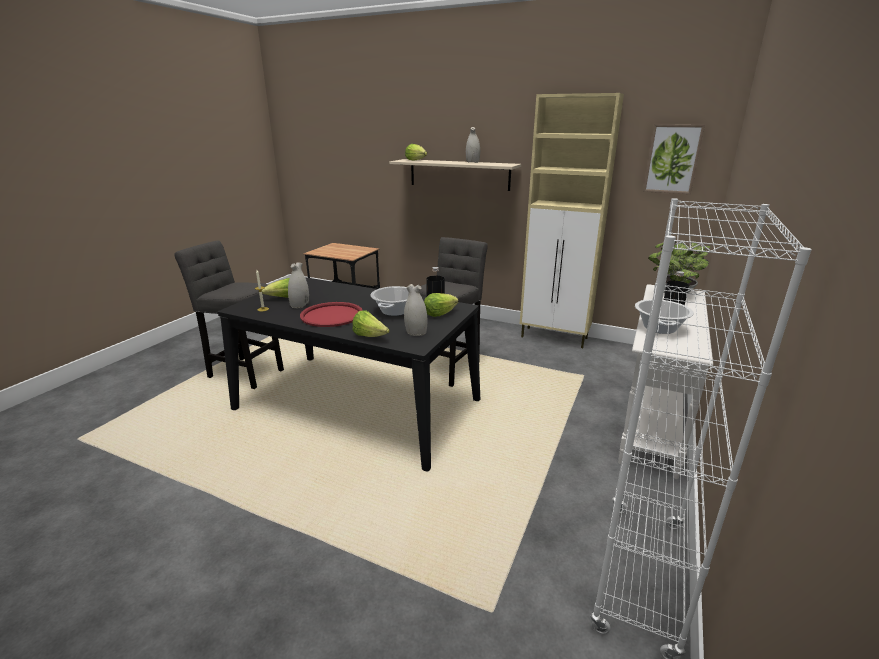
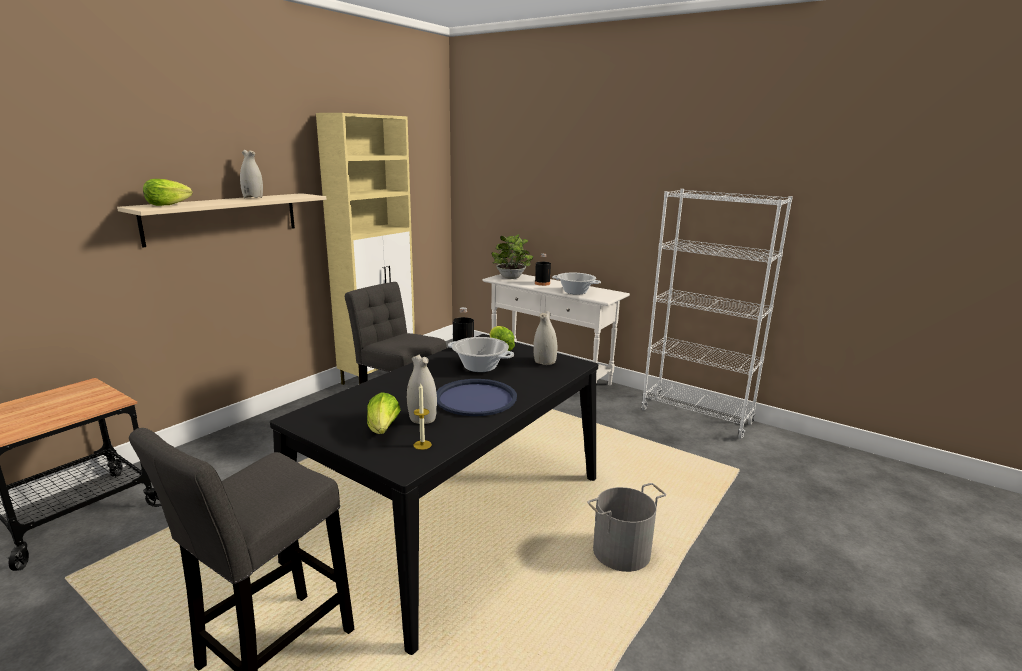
camera: 80 degrees left, 5 degrees down
(312, 490) = (622, 552): none -> grey bucket
(332, 315) = (475, 398): red tray -> blue tray
(370, 336) = (549, 381): lettuce -> none
(672, 159) = (420, 175): picture -> none

